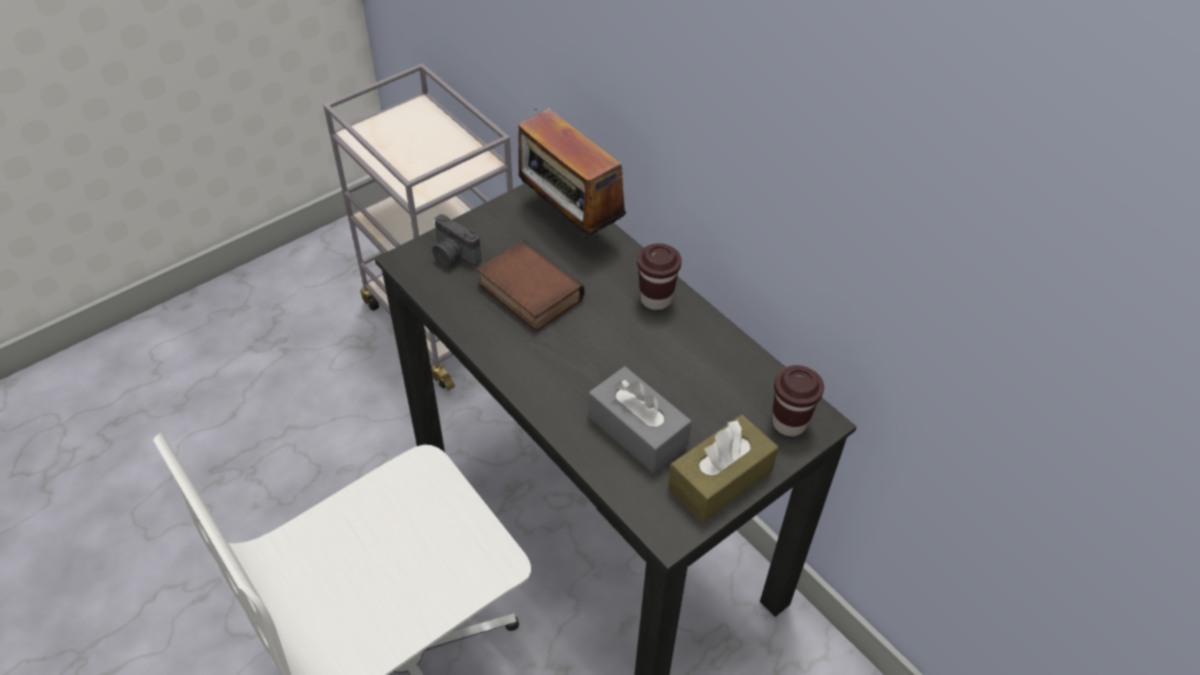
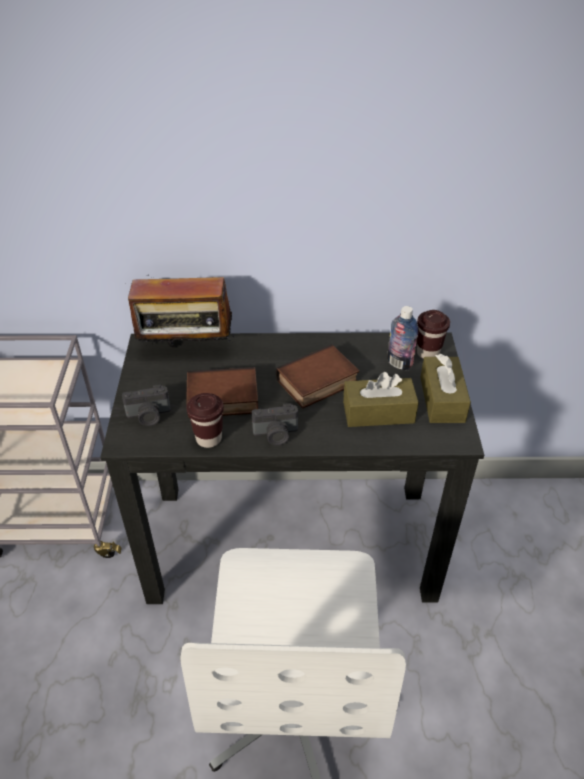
camera: 50 degrees left, 5 degrees down
(519, 364) = (276, 435): none -> camera
(629, 352) = (317, 383): none -> book
(637, 431) = (378, 412): grey tissue box -> brown tissue box
(655, 299) = (289, 350): brown cup -> brown cup (208, 438)
(740, 406) = (399, 363): none -> bottle

